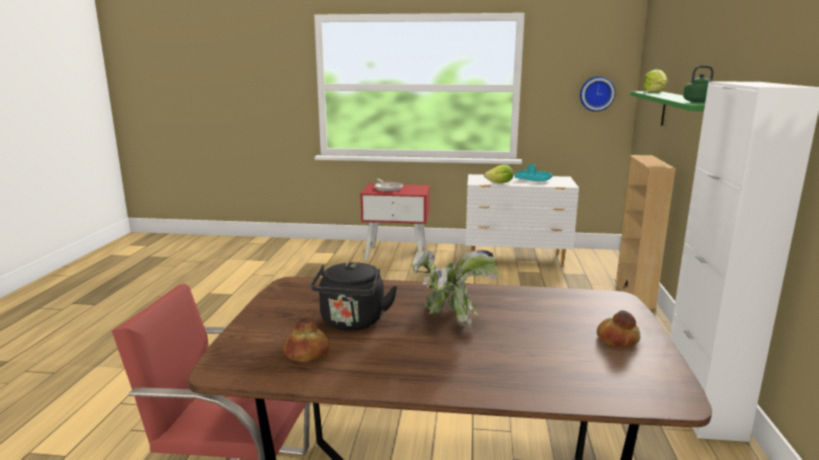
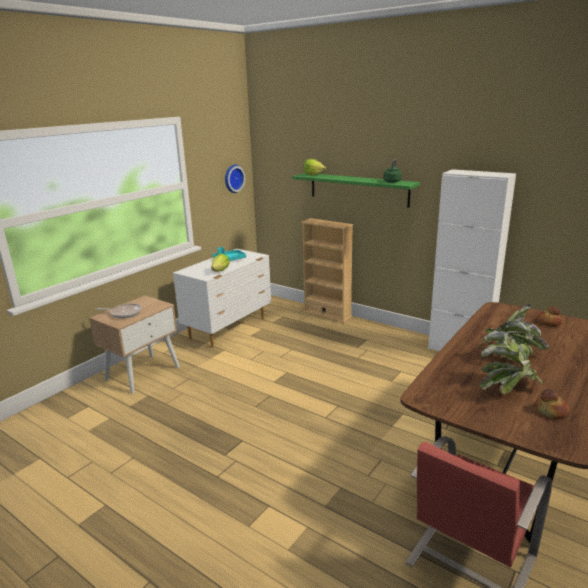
camera: 60 degrees left, 5 degrees up
(352, 323) = (507, 387): black kettle -> potted plant
(397, 253) = (143, 373): red nightstand -> beige nightstand

